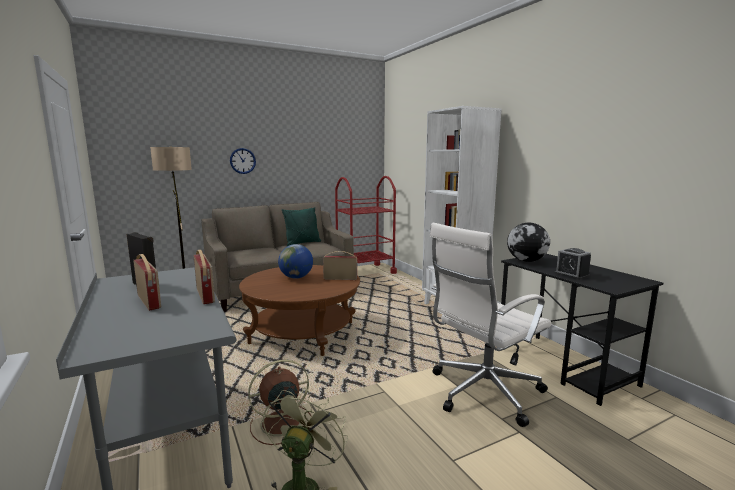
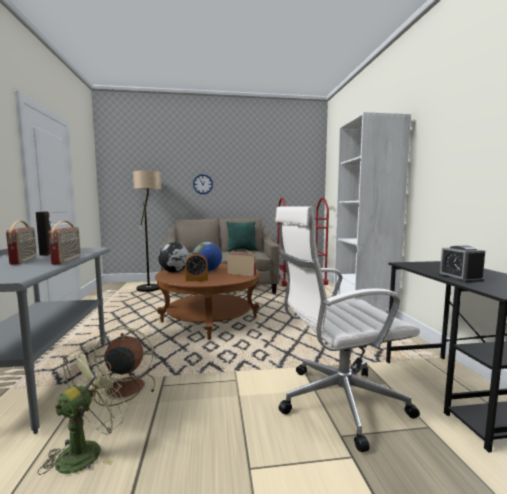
camera: 20 degrees right, 5 degrees down
(300, 291) = (196, 279): none -> alarm clock
(526, 261) = (417, 264): globe -> globe (174, 272)

